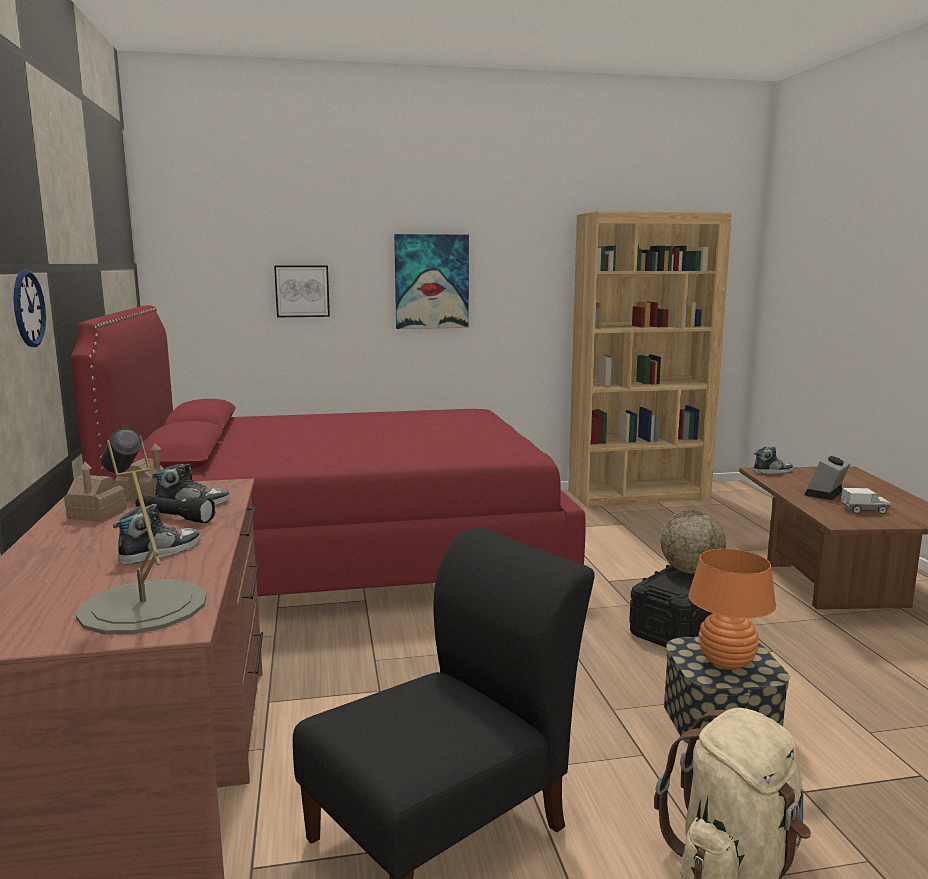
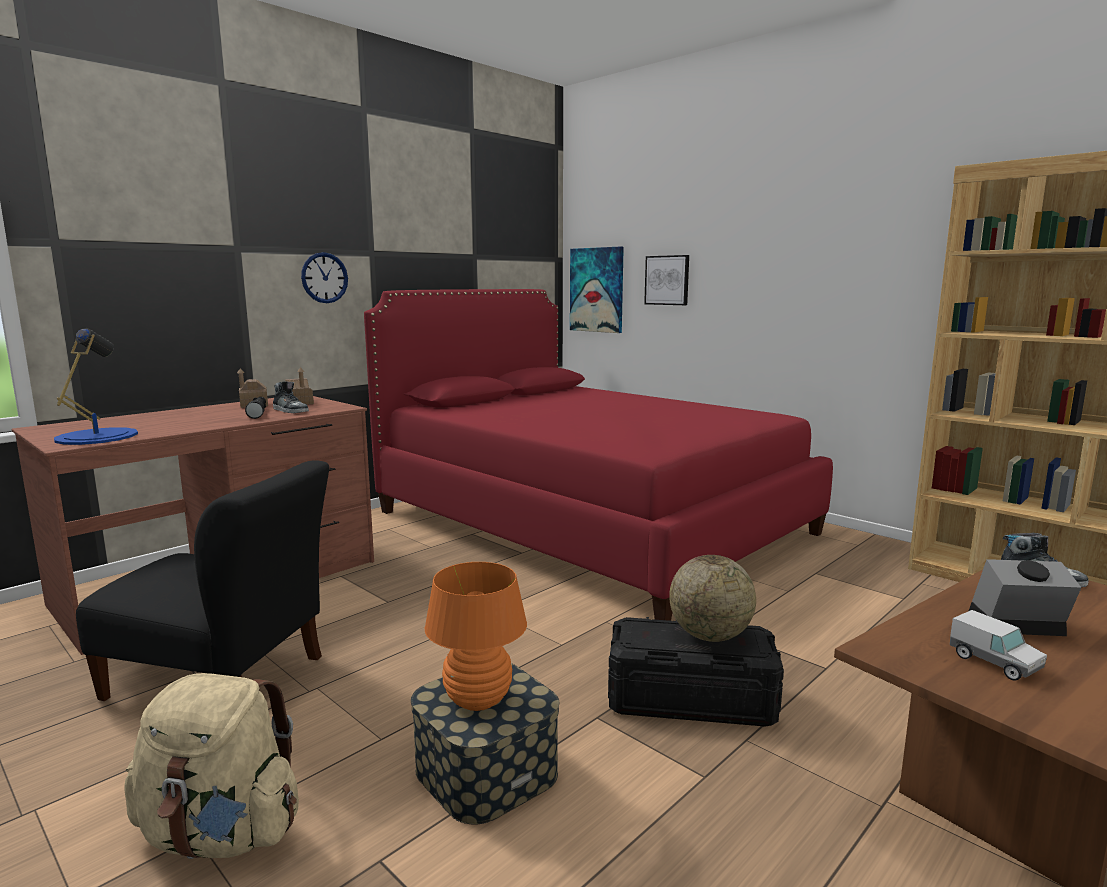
camera: 55 degrees right, 0 degrees up
(143, 606) = (96, 436): grey table lamp -> blue table lamp
(161, 552) = (190, 423): shoe -> none
(431, 281) = (784, 270): picture -> picture (597, 290)

